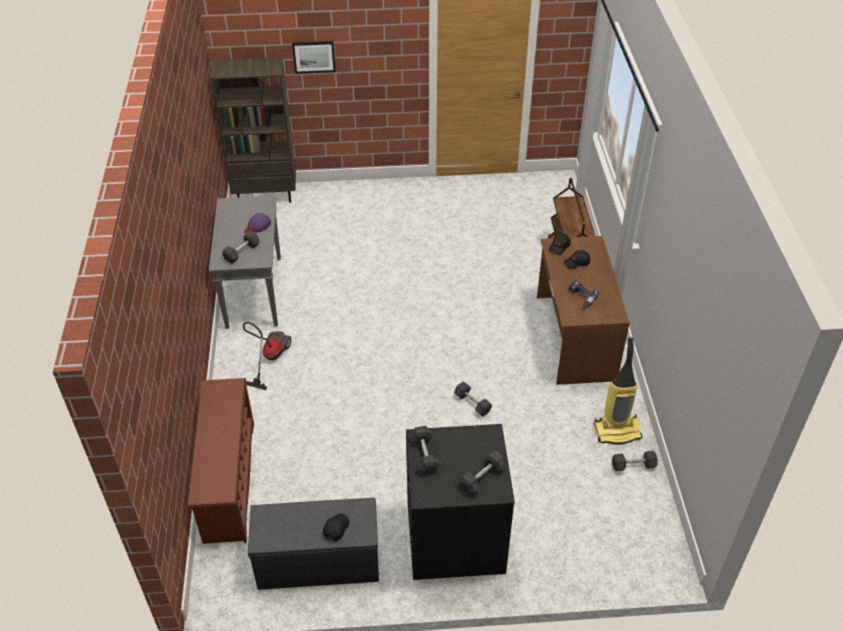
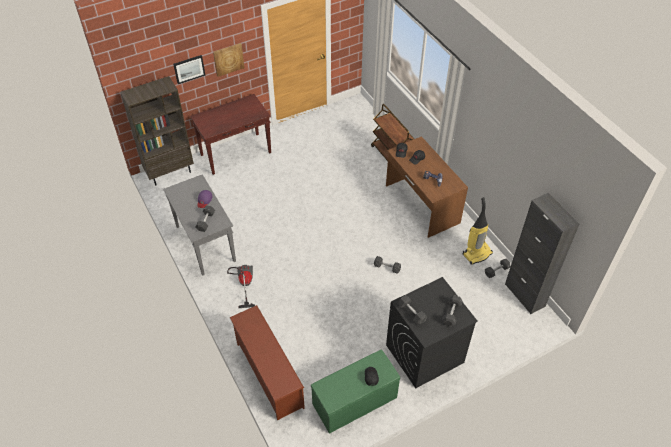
camera: 25 degrees left, 5 degrees up
(317, 562) = (354, 402): grey bench -> green bench
(361, 197) = (236, 153): none -> brown console table
(372, 58) = (228, 59): none -> picture
(657, 515) = (524, 295): none -> black cabinet

